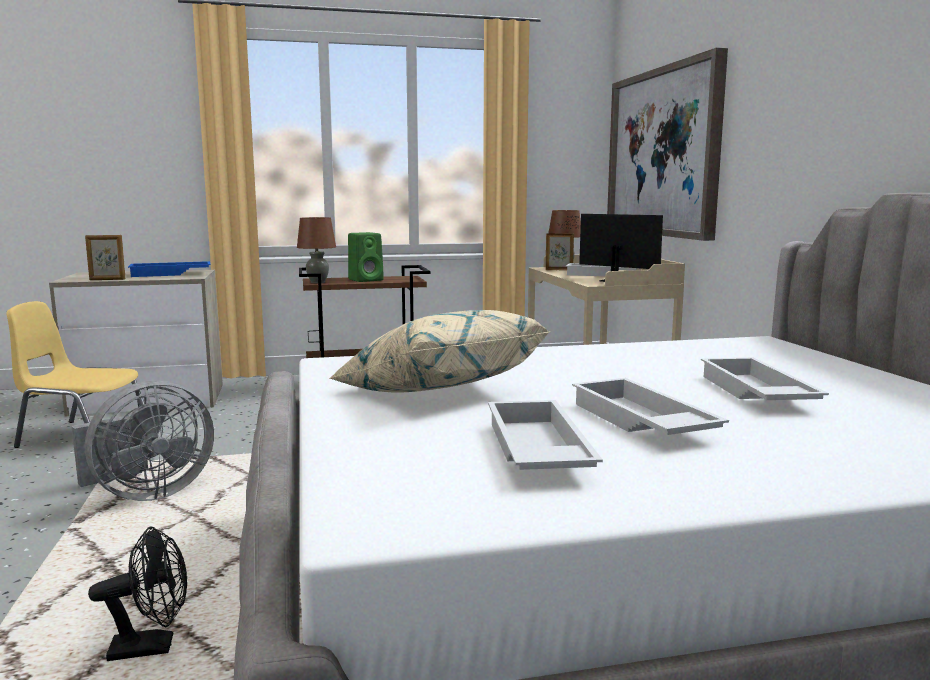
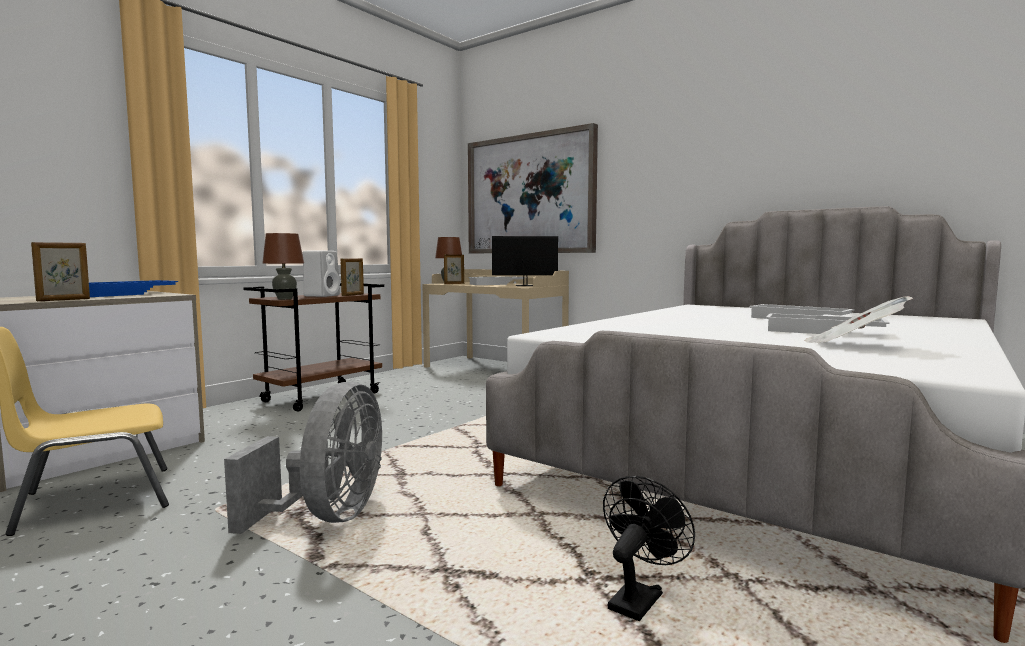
camera: 40 degrees left, 5 degrees down
(366, 280) = (322, 295): green speaker -> white speaker
(395, 281) = (353, 295): none -> picture frame
(437, 391) = (684, 336): beige pillow -> none
(534, 451) = (853, 345): white tray -> newspaper

